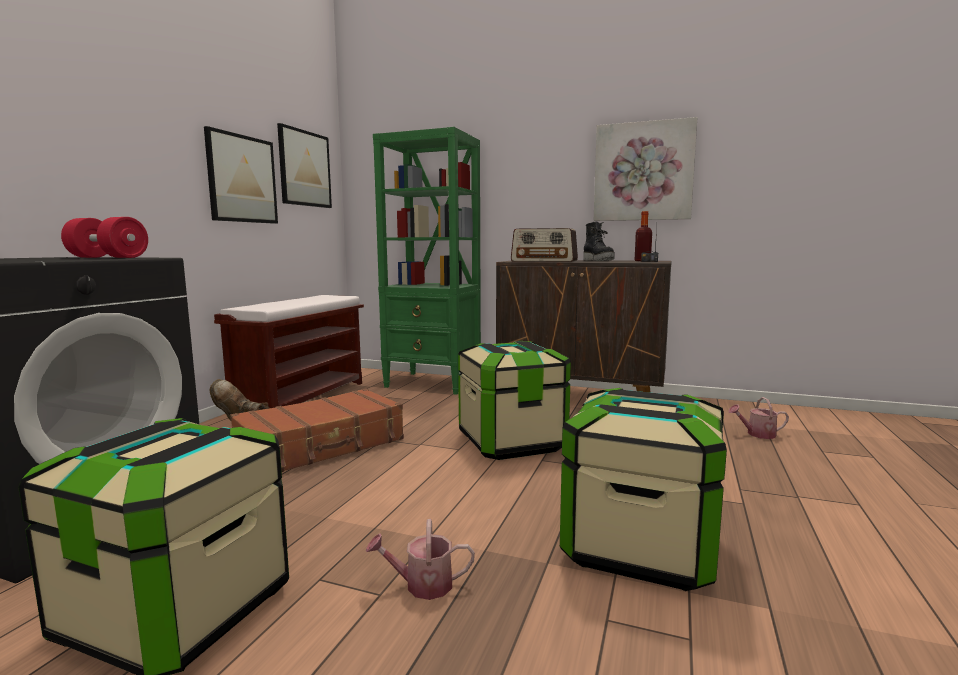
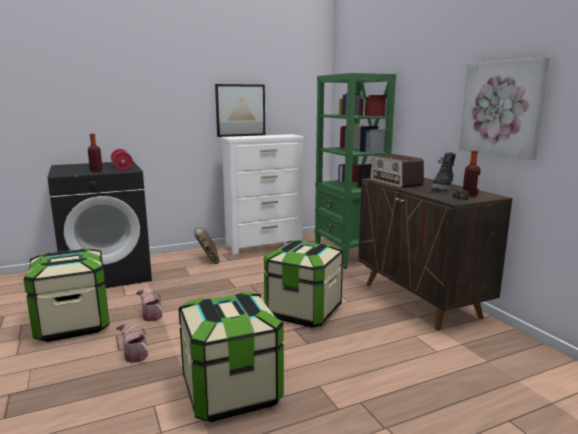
camera: 45 degrees right, 5 degrees up
(70, 259) = (96, 171): none -> bottle
(302, 397) = (265, 245): brown bench -> white dresser
(304, 168) = (294, 96): picture -> none
(322, 446) = (220, 278): brown suitcase -> none
(757, 434) = (488, 382): watering can -> watering can (150, 315)

